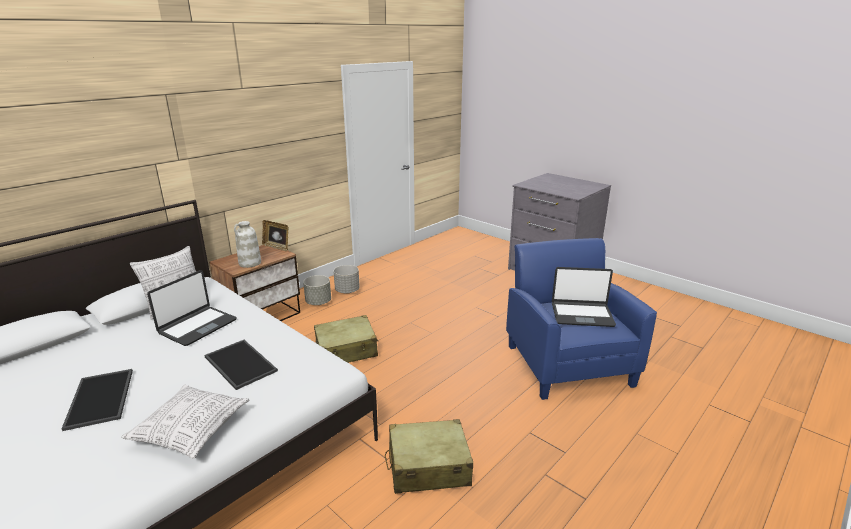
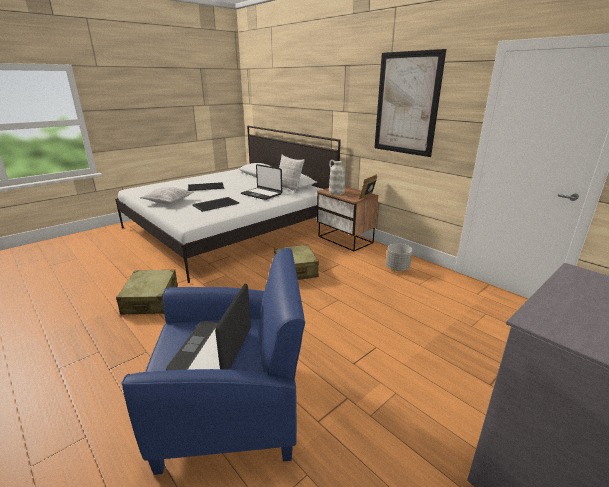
camera: 95 degrees right, 0 degrees up
(274, 130) = (406, 104): none -> picture
(318, 302) = (372, 257): grey planter -> none

